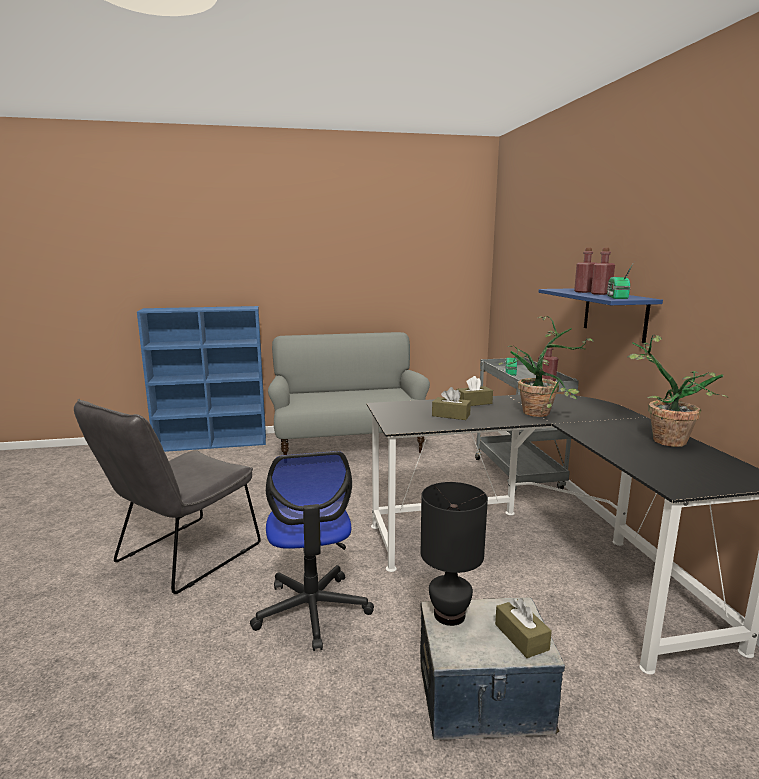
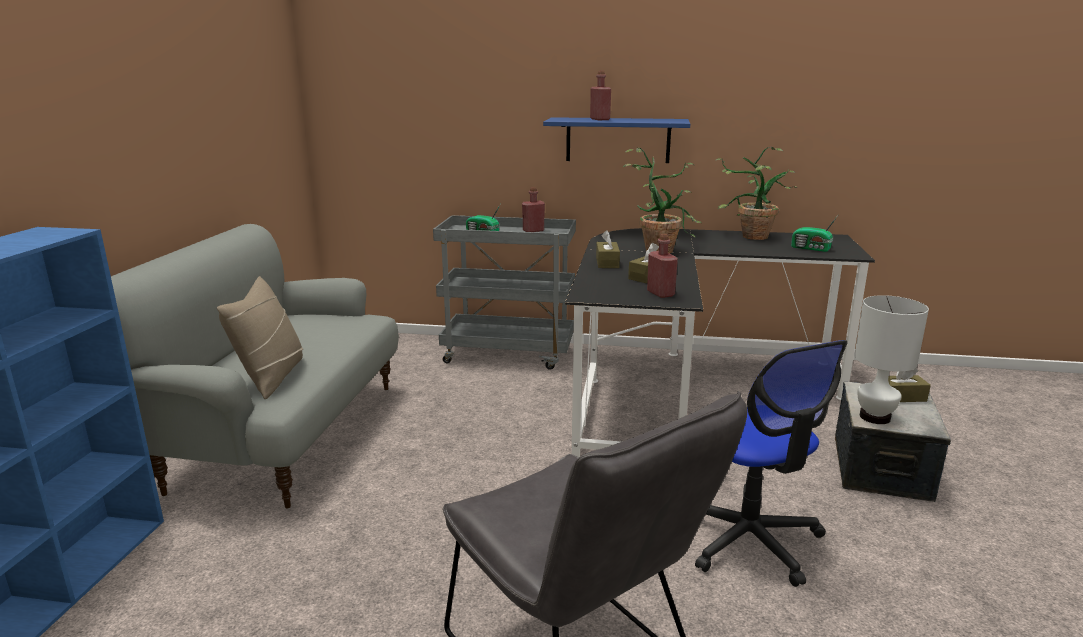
camera: 70 degrees left, 5 degrees up
(312, 610) = (750, 540): office chair -> office chair turned 60 degrees clockwise
(316, 401) = (271, 377): none -> beige pillow
(448, 615) = (875, 417): black table lamp -> white table lamp
(601, 294) = (626, 119): red bottle -> red bottle (660, 293)
(616, 297) = (665, 120): radio -> radio (811, 248)

